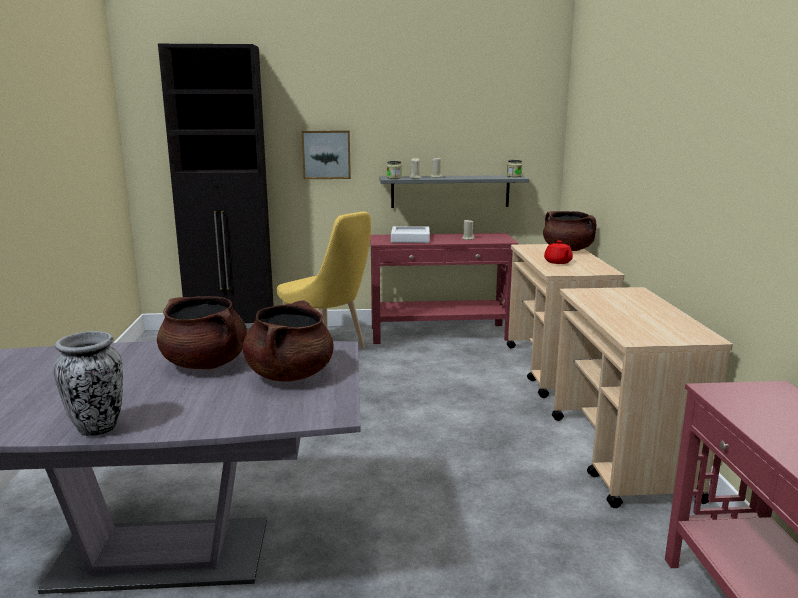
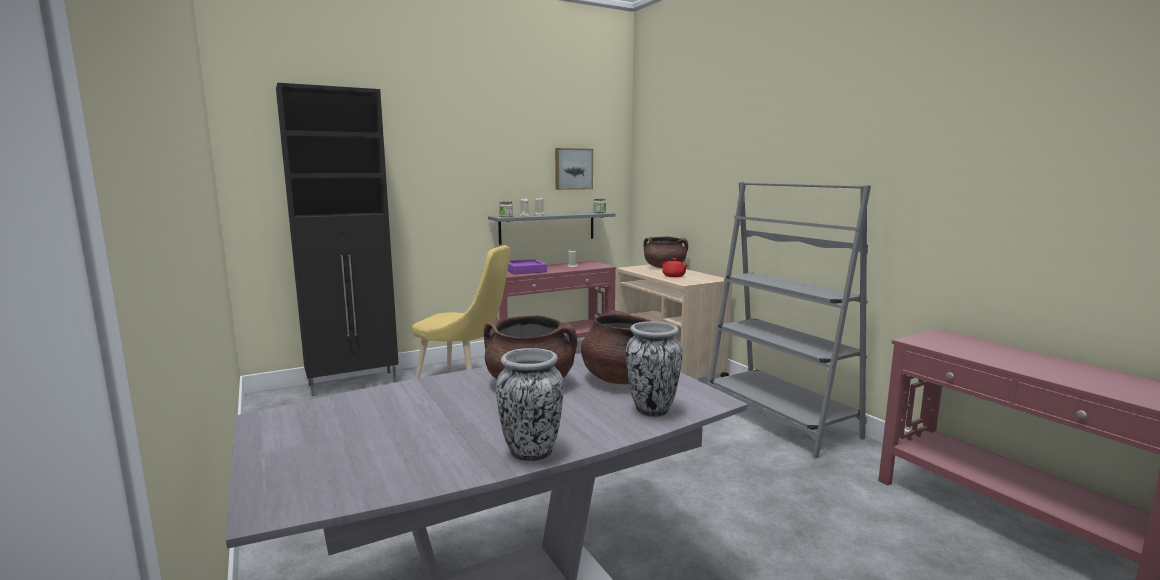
camera: 25 degrees left, 5 degrees down
(258, 412) = (651, 410): none -> vase
(326, 154) = (439, 197): picture -> picture (573, 169)
(410, 239) = (525, 270): white tray -> purple tray
(621, 457) = (779, 419): beige cart -> grey bookcase

